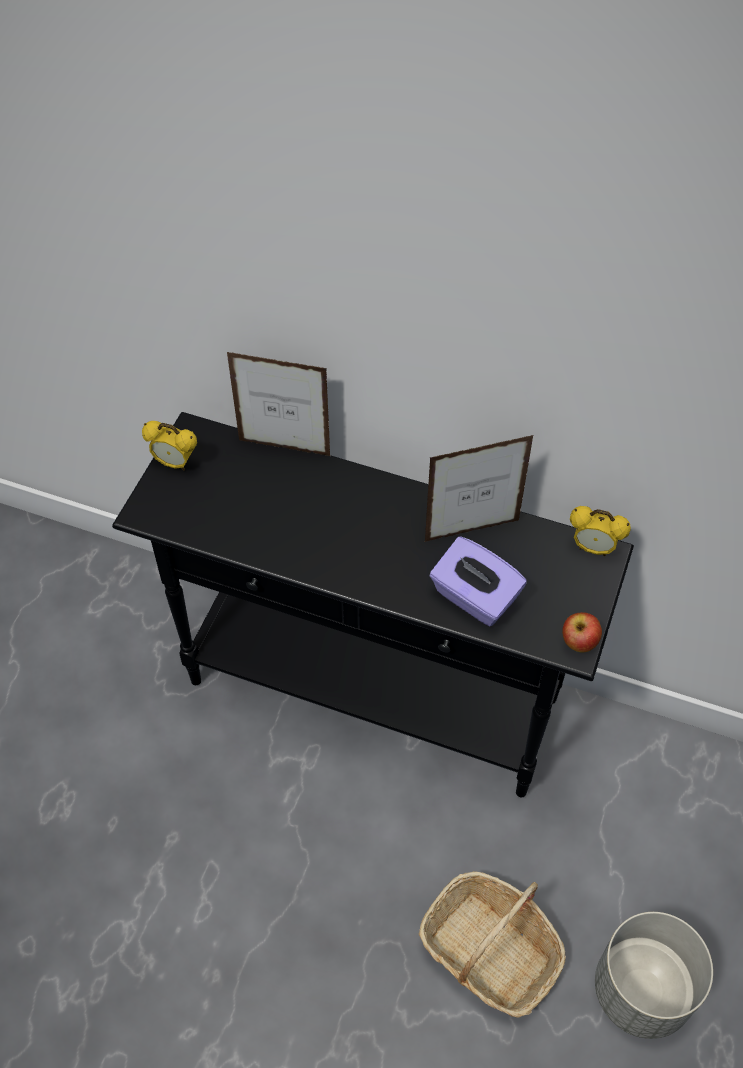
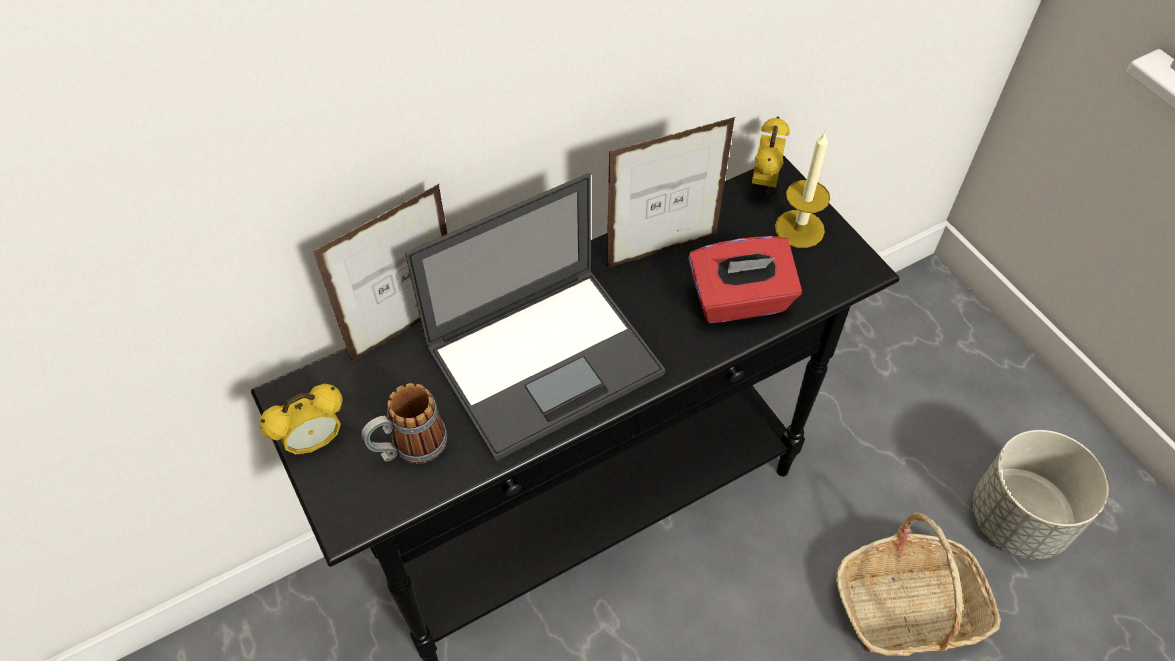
camera: 50 degrees left, 0 degrees up
(210, 507) = (409, 448): none -> mug
(329, 527) = (546, 358): none -> laptop
(471, 531) = (662, 251): picture frame -> picture frame turned 135 degrees counterclockwise
(474, 598) = (740, 301): purple tissue box -> red tissue box
(572, 593) = (799, 229): none -> candle
(578, 643) = (856, 261): apple -> none
(593, 548) = (764, 182): alarm clock -> alarm clock turned 45 degrees counterclockwise

